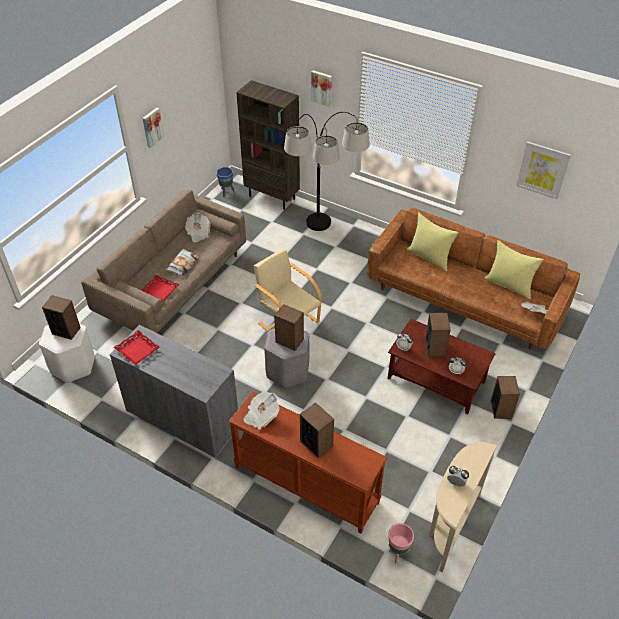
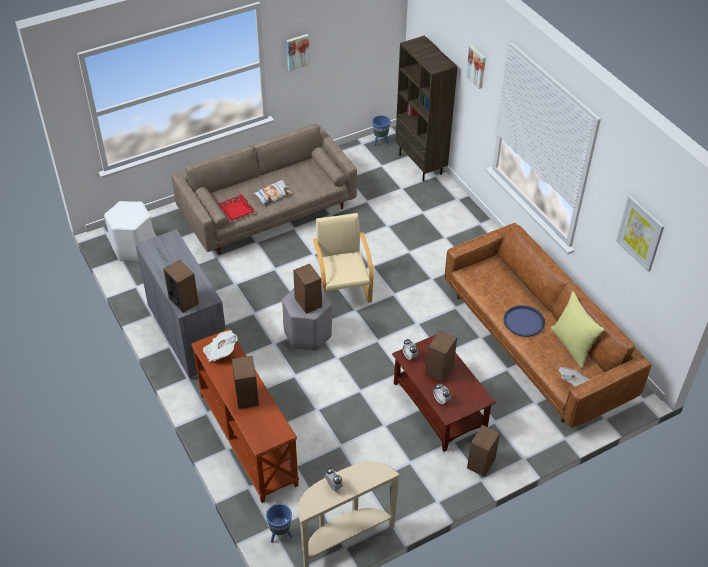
camera: 30 degrees right, 0 degrees up
(66, 330) = (132, 212): speaker -> speaker (183, 301)
(137, 350) = (158, 250): red tray -> none
(198, 233) = (309, 171): newspaper -> none
(322, 243) = (435, 229): floor lamp -> none
(398, 552) = (280, 534): pink planter -> blue planter
(429, 257) = (513, 283): yellow pillow -> none
(461, 282) = (524, 321): none -> blue tray

